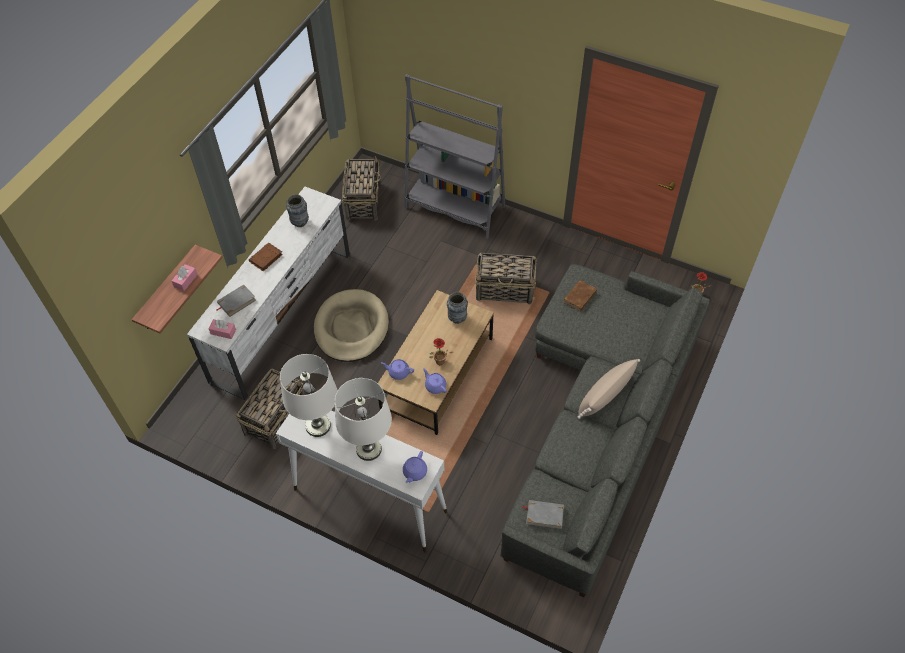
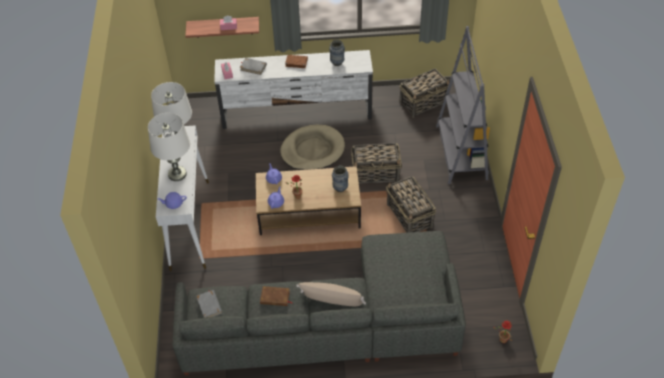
camera: 60 degrees right, 5 degrees down
(276, 418) = (219, 149): basket -> basket (376, 173)
(580, 297) = (409, 247): brown book -> brown book (275, 297)

